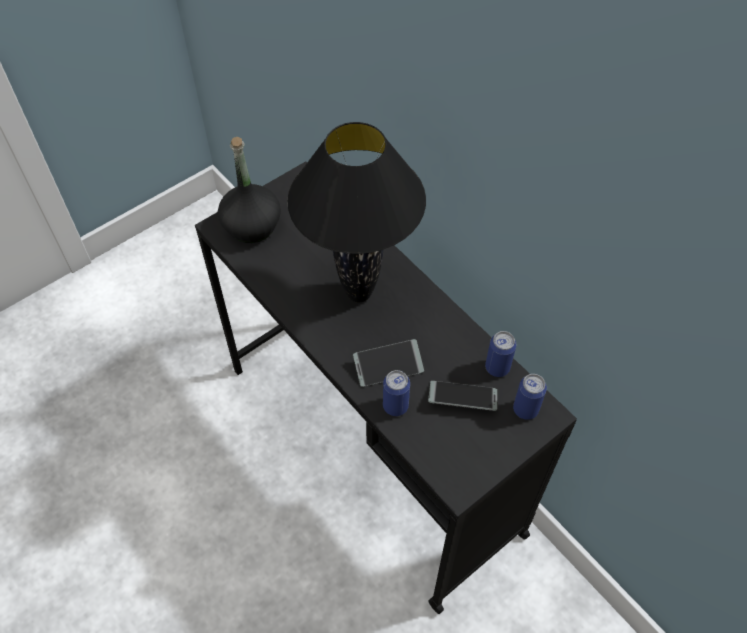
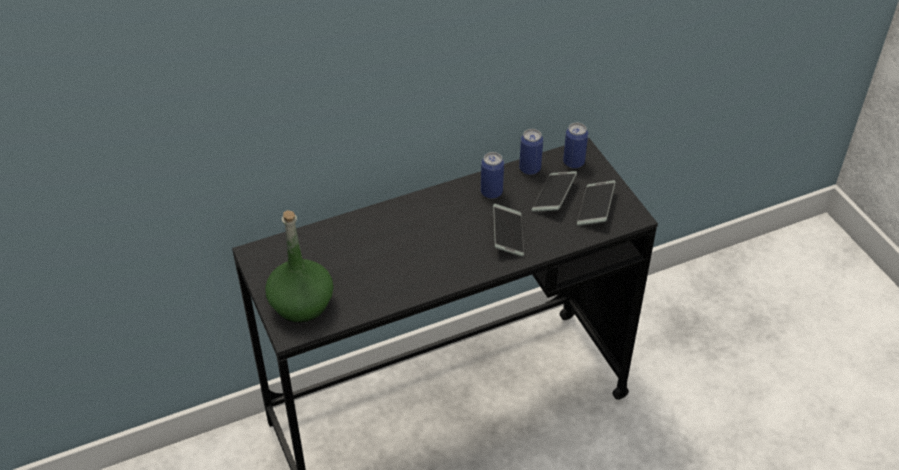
camera: 75 degrees left, 10 degrees down
(252, 226) = (302, 304): black bottle -> green bottle
(359, 294) = (422, 238): black table lamp -> none
(395, 406) = (549, 238): can -> can (491, 192)
(459, 444) = (595, 207): none -> phone

